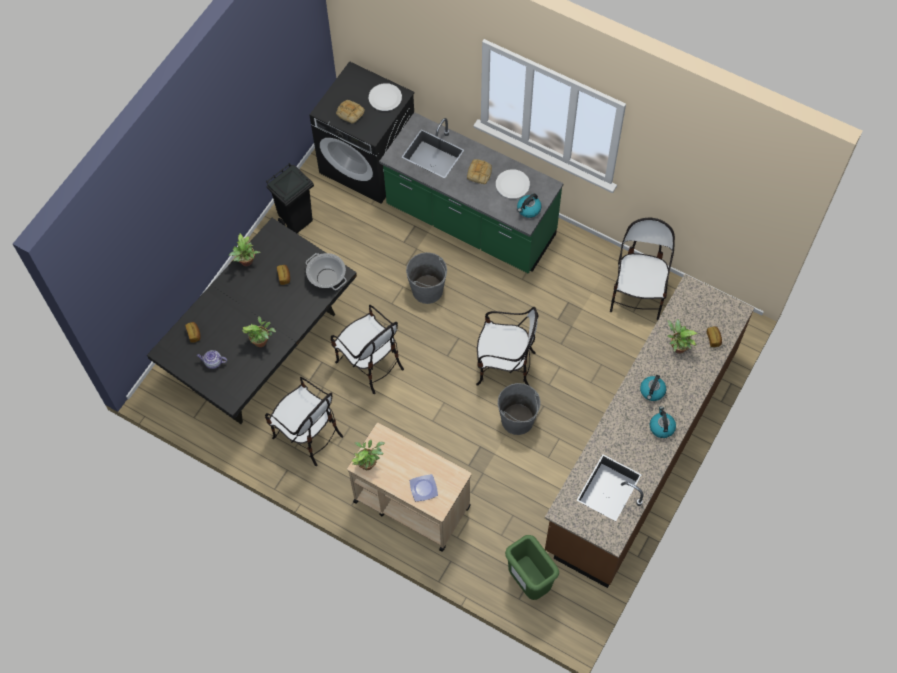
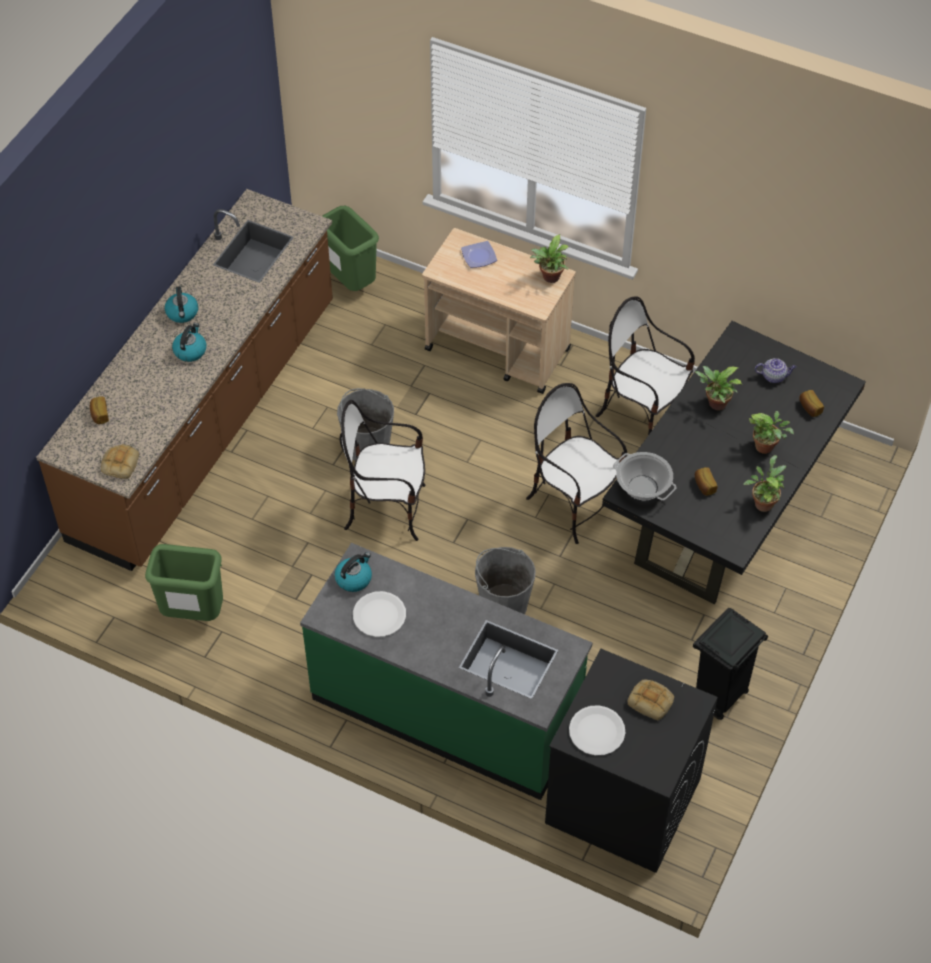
camera: 175 degrees right, 10 degrees down
(479, 173) = (431, 630): bread -> bread (120, 463)
(637, 294) = (192, 615): chair -> green trash can
(677, 347) = (151, 402): potted plant -> potted plant (766, 447)

